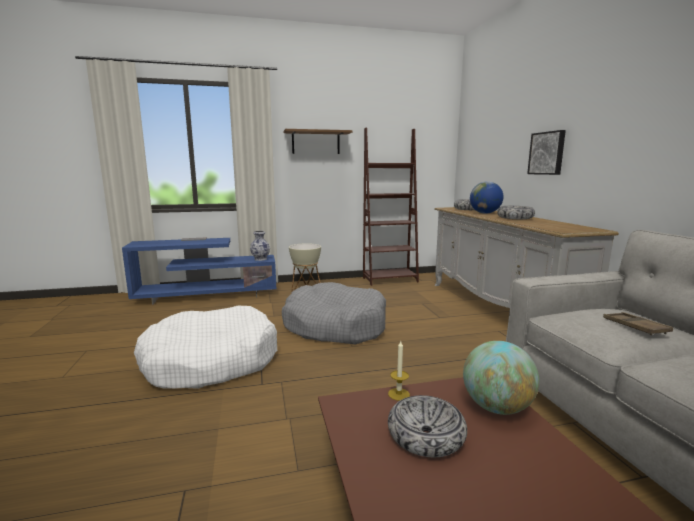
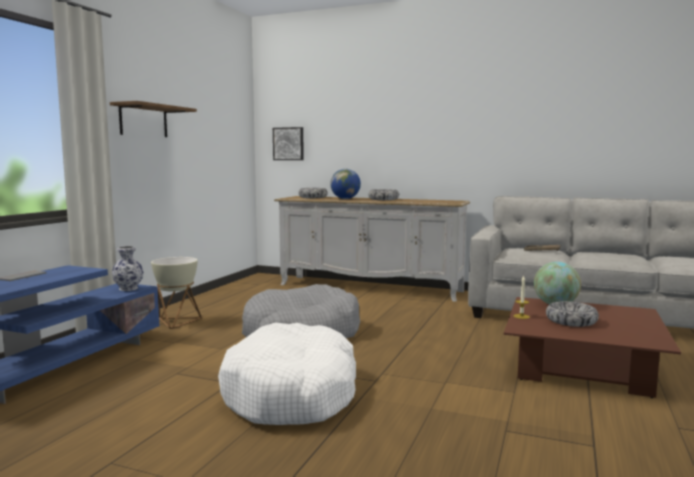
camera: 55 degrees left, 5 degrees down
(390, 280) = (229, 291): brown bookcase -> none
(547, 153) = (390, 144): picture -> picture (288, 144)

